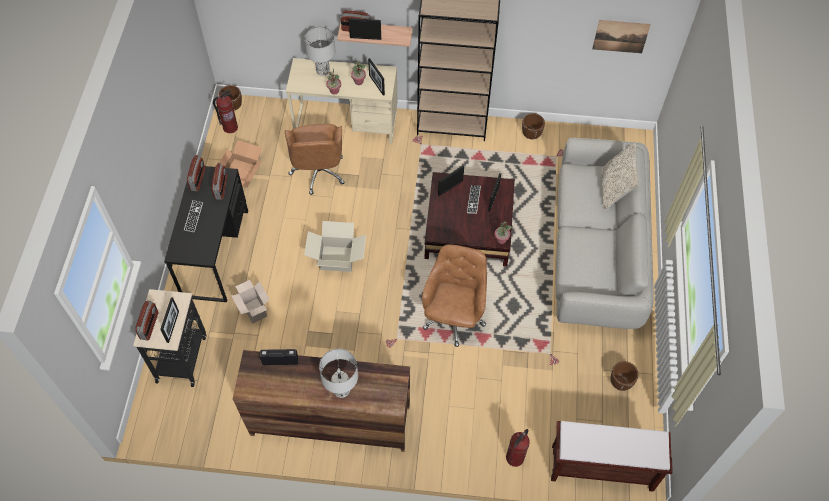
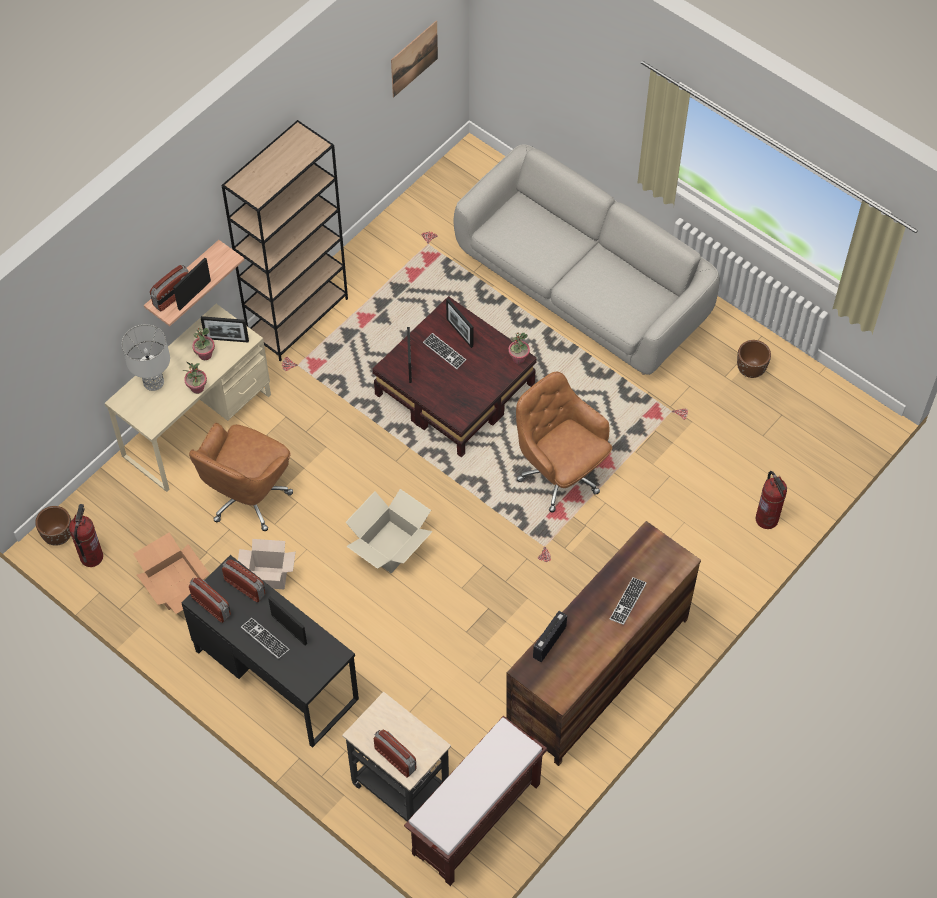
camera: 55 degrees left, 0 degrees up
(173, 326) = (415, 734): picture frame -> picture frame (289, 629)
(254, 310) = (393, 675): cardboard box -> cardboard box (268, 578)
(318, 172) = (247, 497): brown office chair -> brown office chair turned 90 degrees clockwise
(341, 390) = (628, 601): white table lamp -> keyboard
(531, 134) = (378, 248): brown planter -> none
(601, 468) = (831, 449): brown bench -> brown bench (476, 820)
(614, 189) = (546, 211): beige pillow -> none

